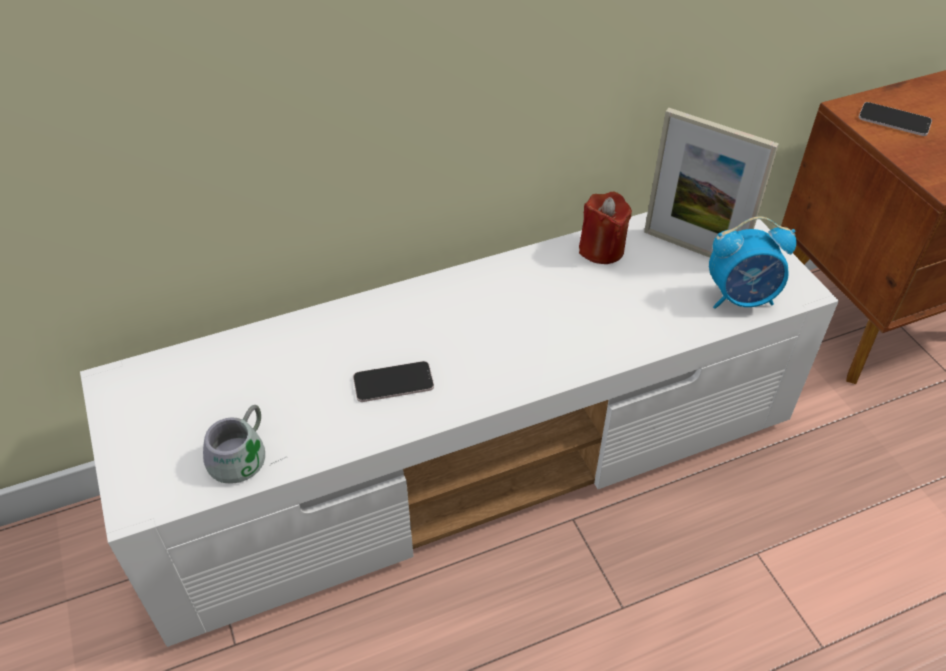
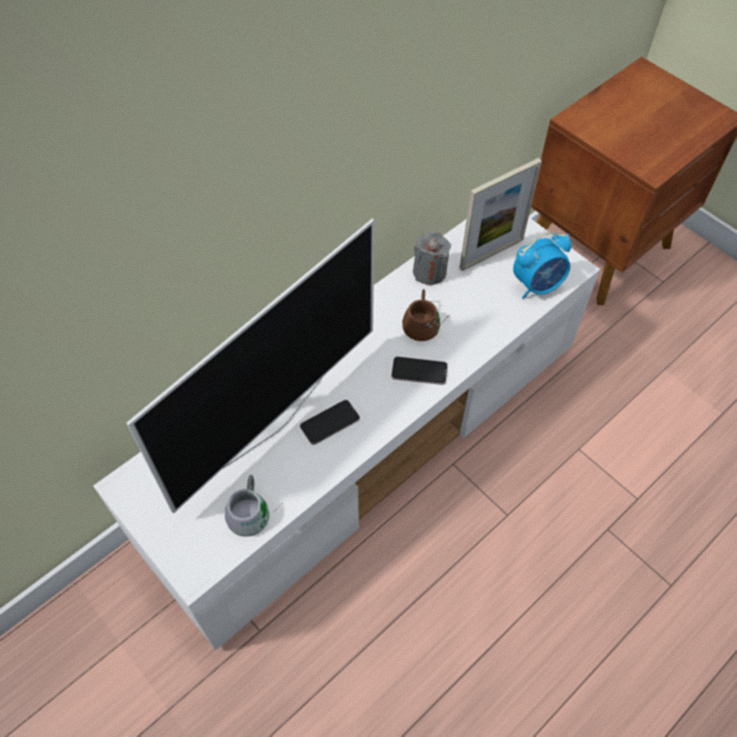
camera: 20 degrees left, 10 degrees up
(324, 359) = (272, 420): none -> television
(570, 303) = (425, 322): none -> brown mug
(601, 249) = (429, 272): red candle -> grey candle
(692, 248) = (491, 253): picture frame -> picture frame turned 45 degrees counterclockwise
(894, 120) = (604, 123): phone -> phone (419, 371)

